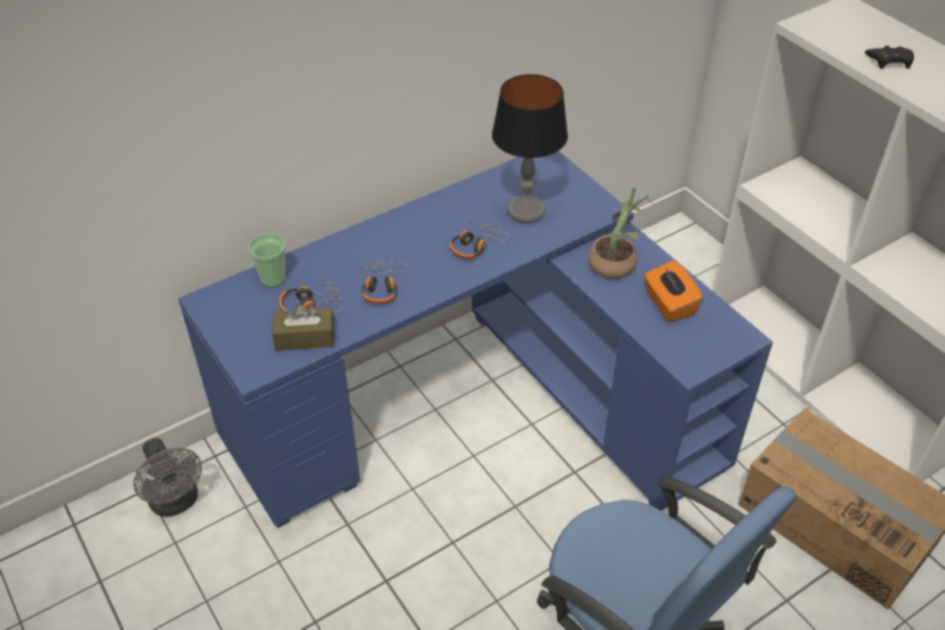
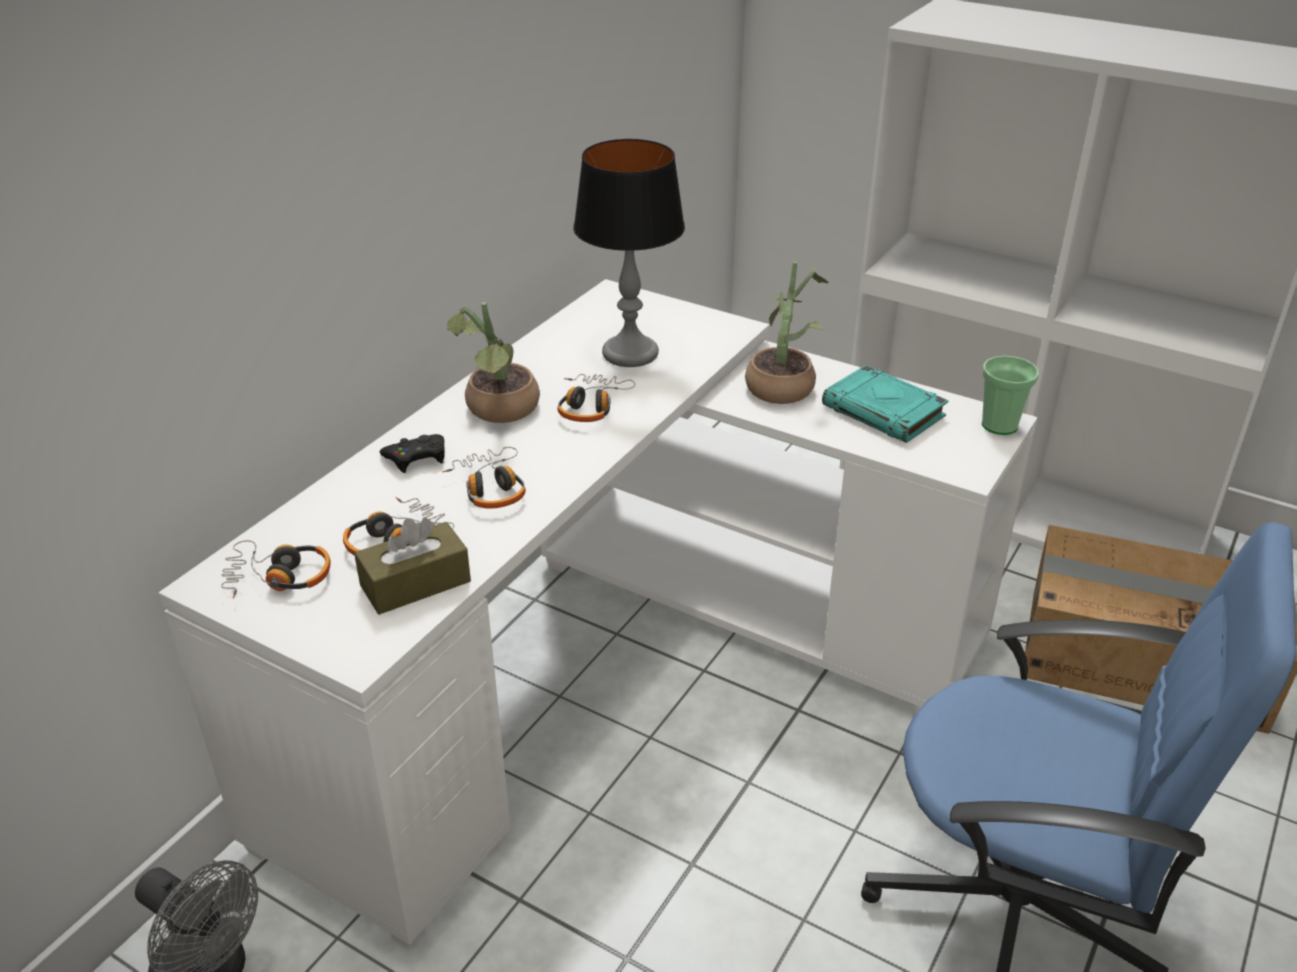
camera: 25 degrees left, 10 degrees down
(239, 309) = (278, 578): none -> headphones
(273, 279) = (310, 523): cup -> cup (999, 425)
(418, 232) = (499, 411): none -> potted plant
(479, 404) = (617, 669): blue desk -> white desk
(669, 304) = (884, 411): orange tissue box -> turquoise book
(890, 61) = (1049, 36): black game controller -> black game controller (416, 458)

